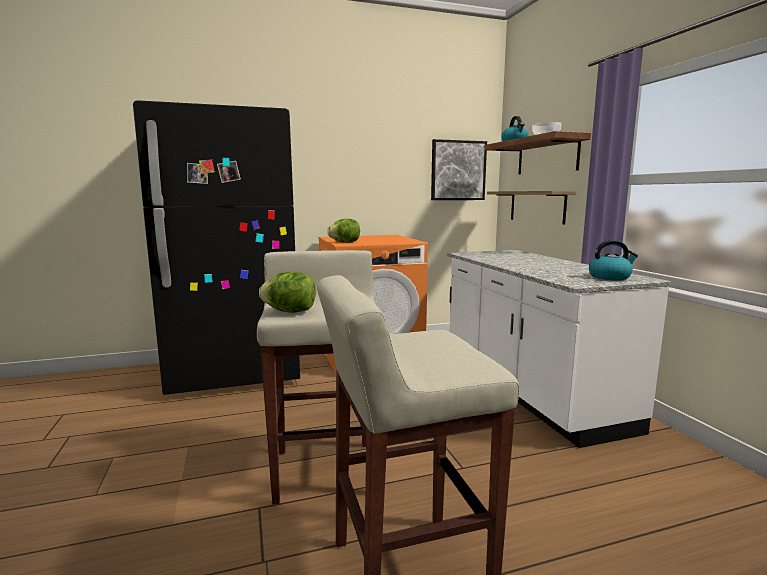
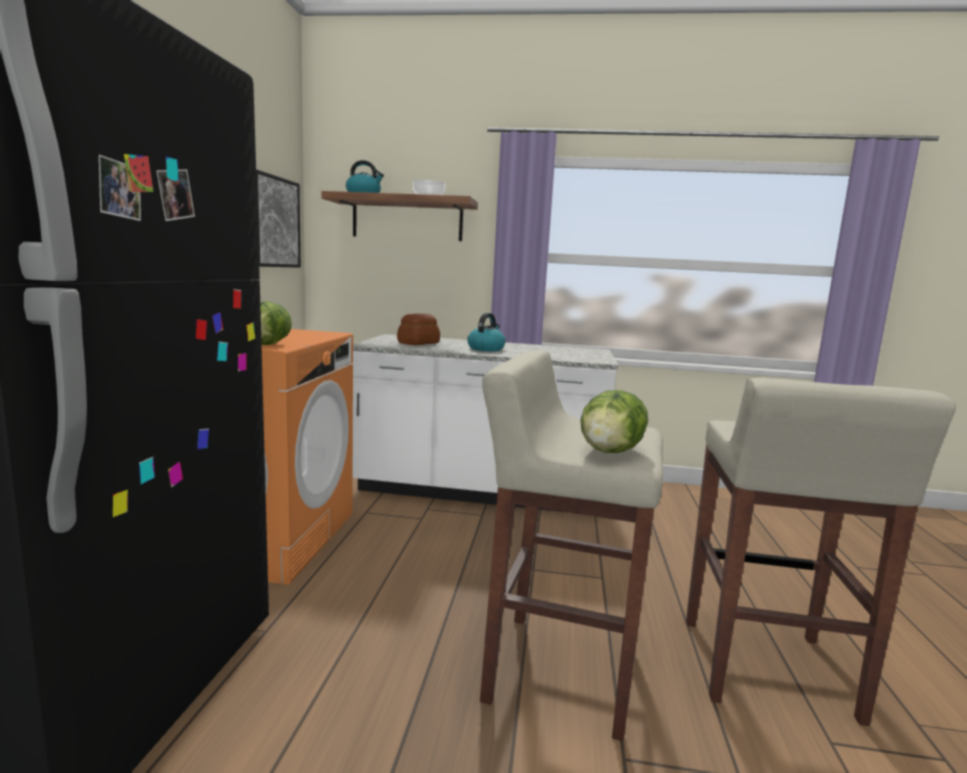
camera: 65 degrees left, 0 degrees up
(499, 256) = (419, 343): none -> bread
(537, 206) = (393, 279): shelf -> none
(610, 277) = (582, 352): kettle -> kettle (486, 349)

